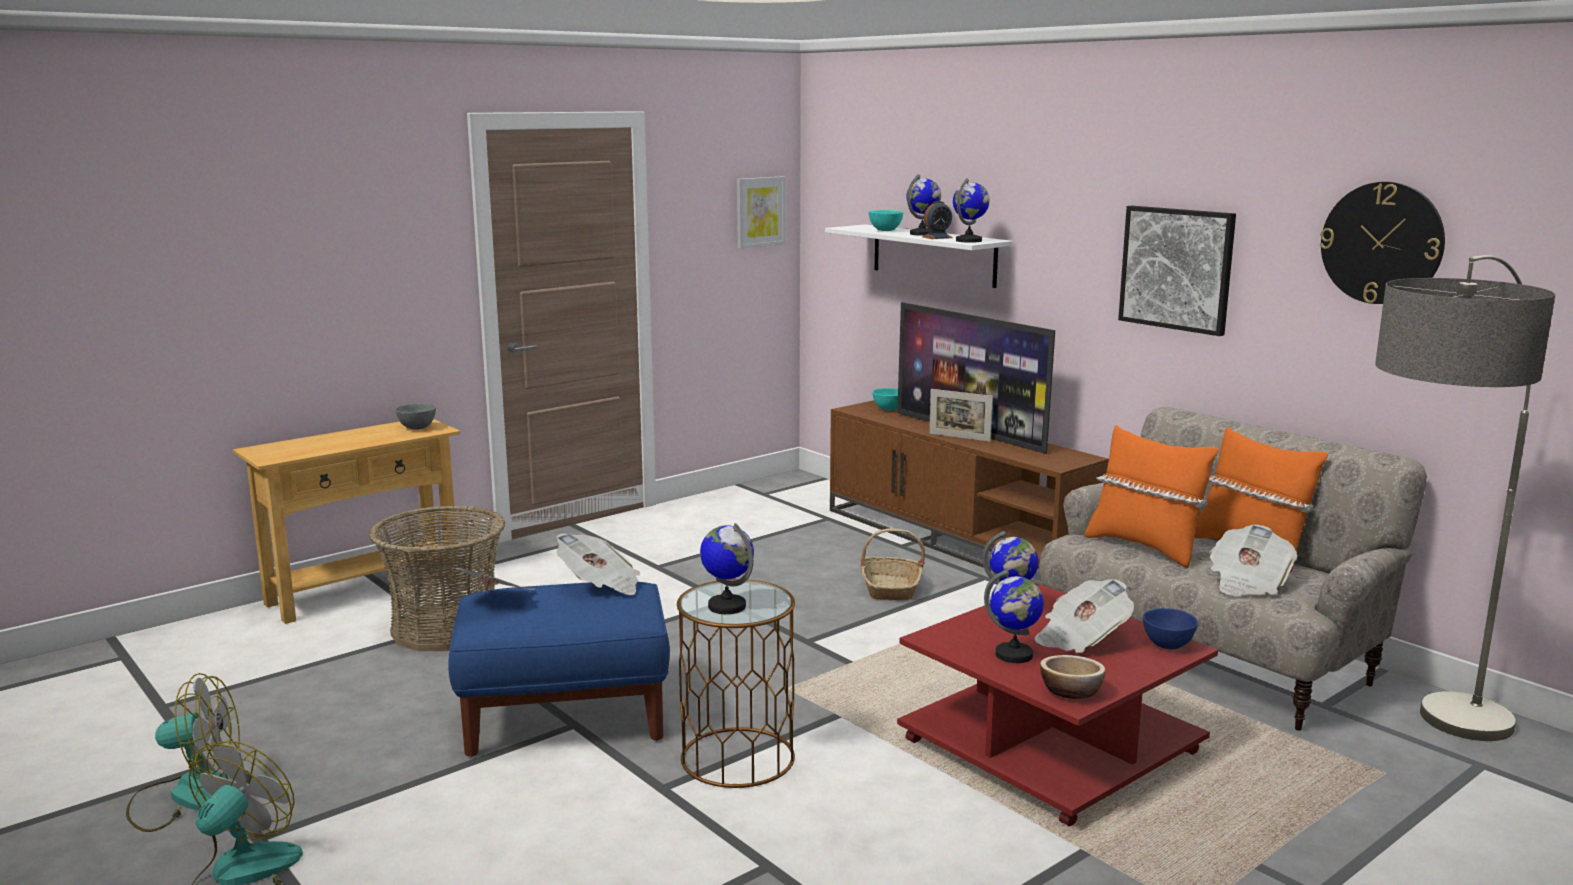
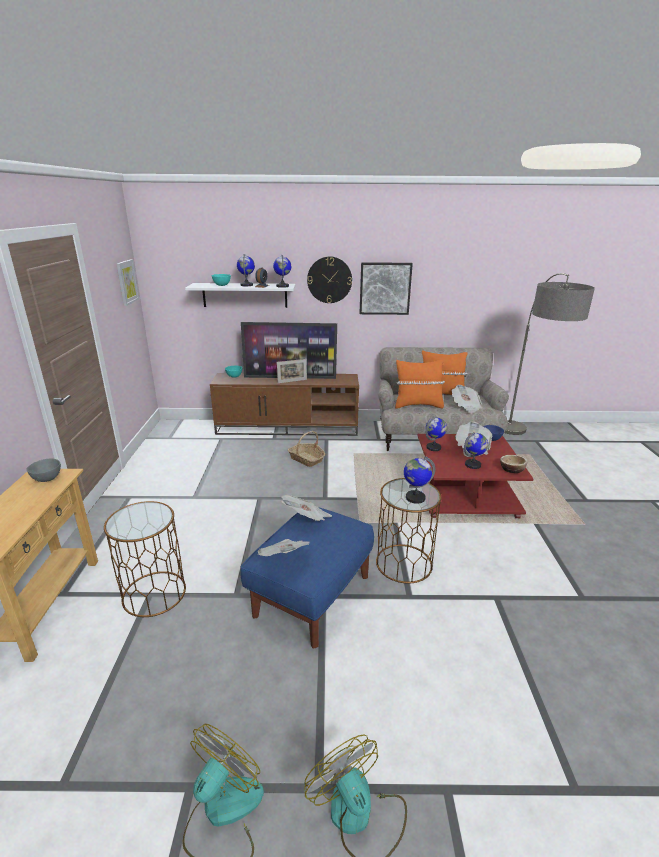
camera: 50 degrees left, 10 degrees up
(446, 629) = (154, 593): basket -> brown side table
(1382, 243) = (472, 270): wall clock -> wall clock (329, 280)

